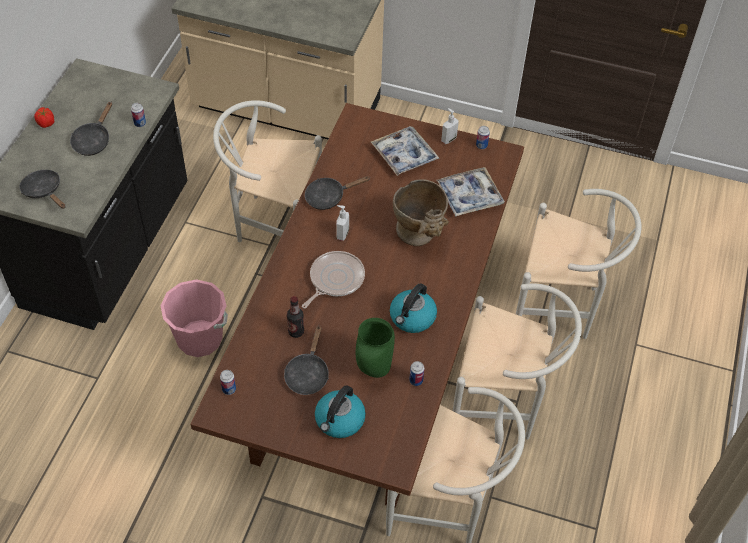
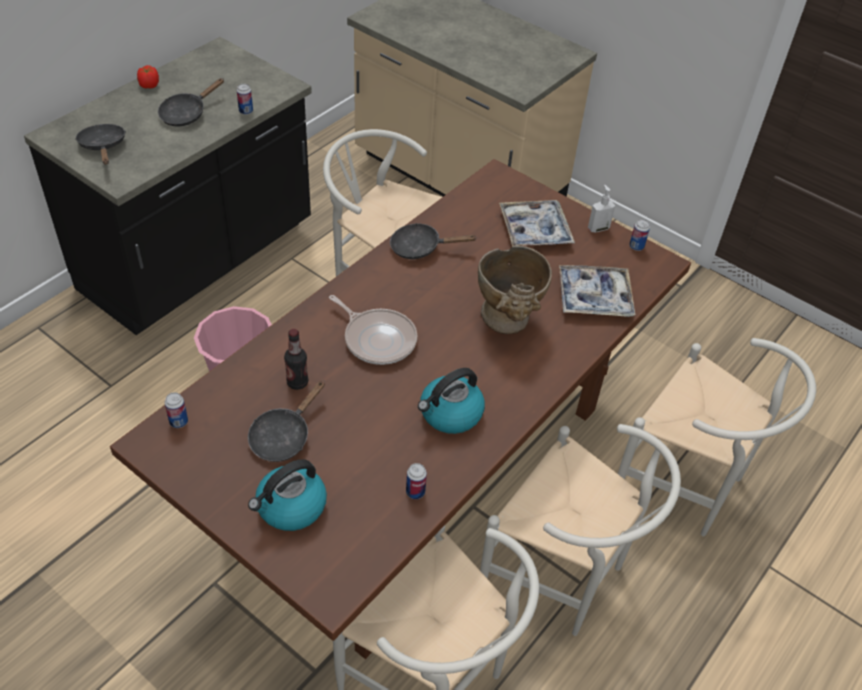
camera: 20 degrees right, 5 degrees down
(334, 279) = (377, 339): frying pan -> frying pan turned 75 degrees clockwise
(342, 234) = (414, 292): soap dispenser -> none
(374, 371) = (368, 461): green vase -> none

